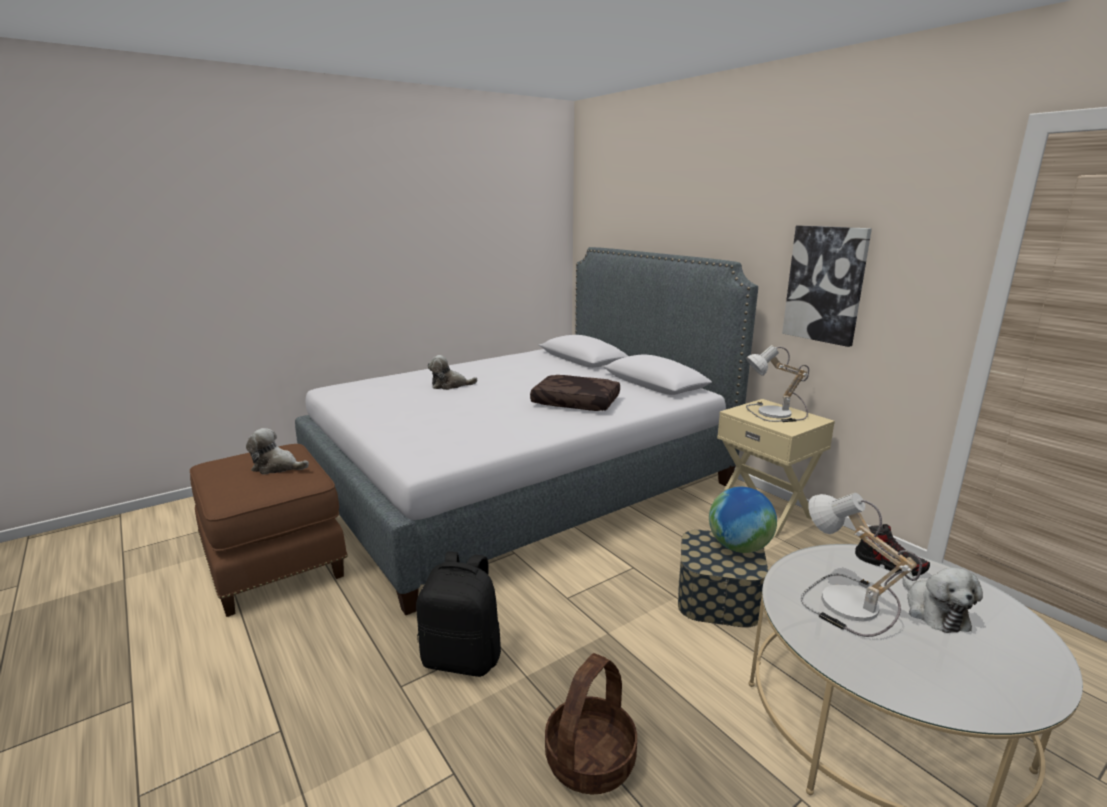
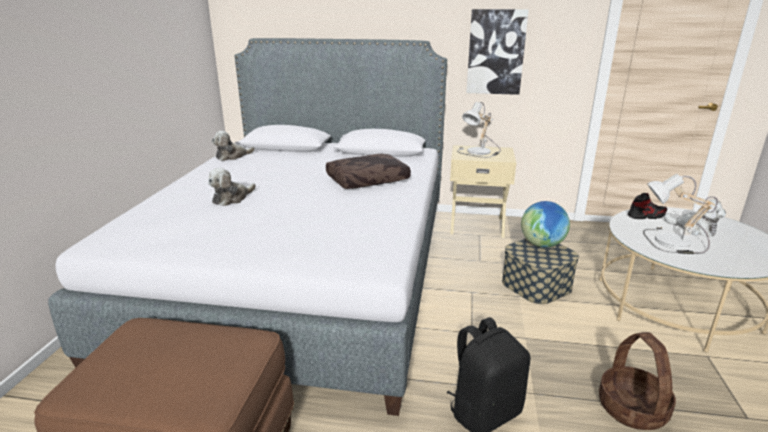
camera: 45 degrees left, 5 degrees up
(277, 467) = (186, 347): plush toy -> plush toy (232, 156)

